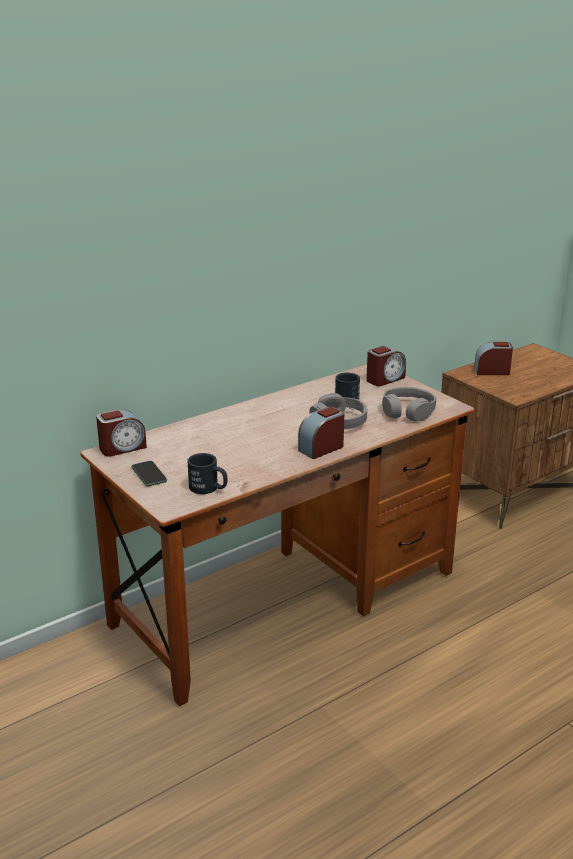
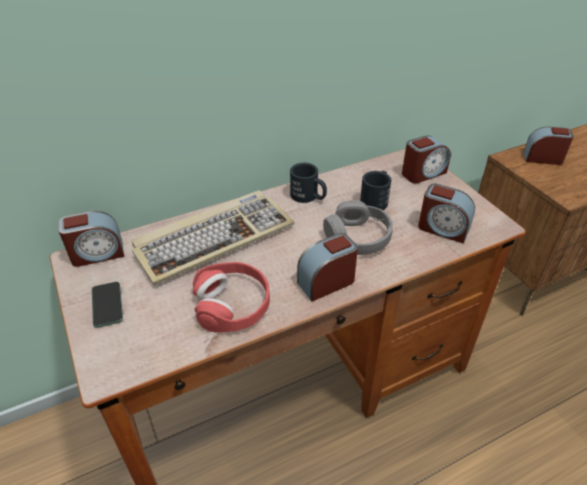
camera: 10 degrees right, 15 degrees up
(209, 488) = (167, 342): black mug -> black mug (308, 197)
(218, 431) = (214, 238): none -> keyboard
(251, 466) = (233, 304): none -> red headphones
(407, 412) = (443, 228): grey headphones -> alarm clock

